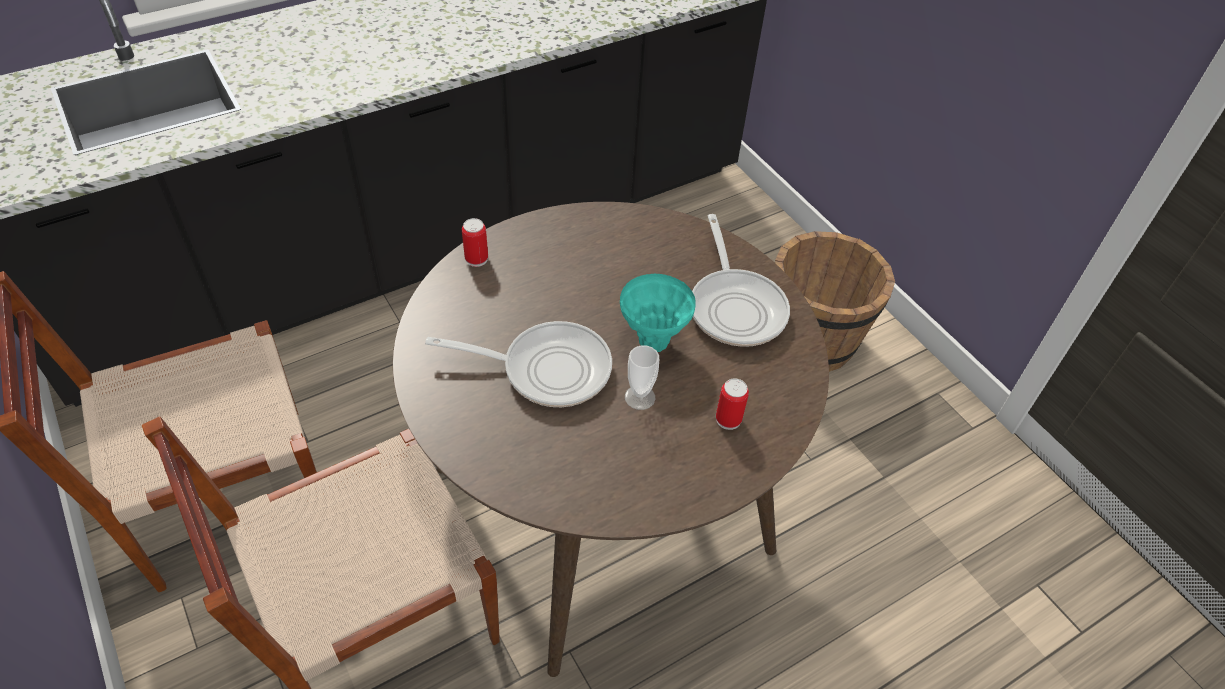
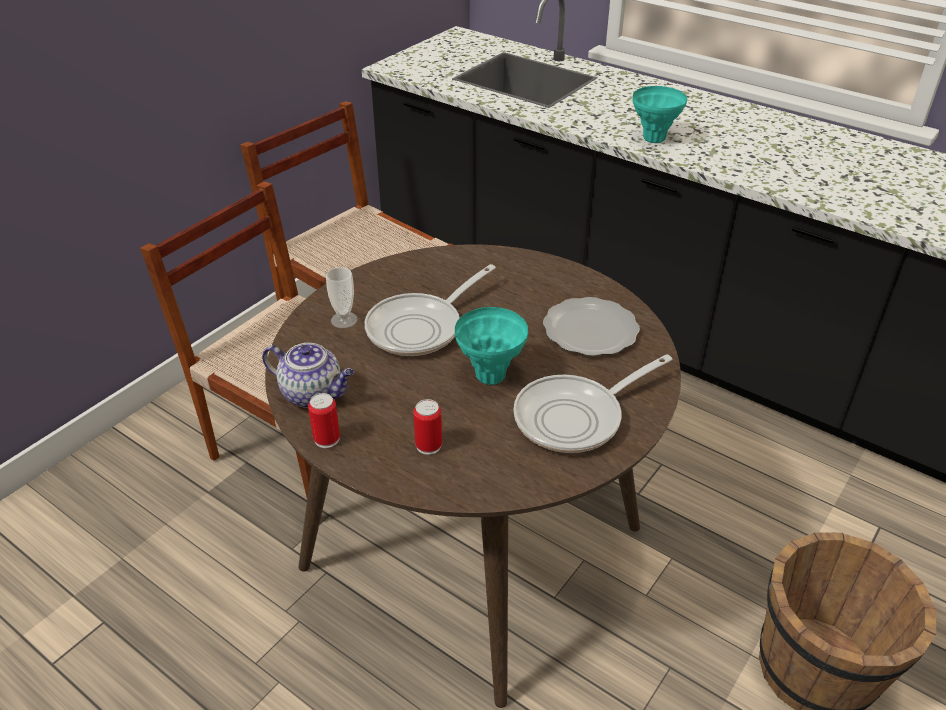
camera: 70 degrees right, 10 degrees down
(383, 71) = (653, 139): none -> turquoise vase
(476, 259) = (513, 260): can -> can (327, 439)
(547, 369) = (420, 327): frying pan -> frying pan turned 60 degrees clockwise
(609, 491) = (313, 394): none -> teapot
(624, 251) = (590, 331): none -> plate
(640, 397) = (421, 385): cup -> cup (344, 320)

